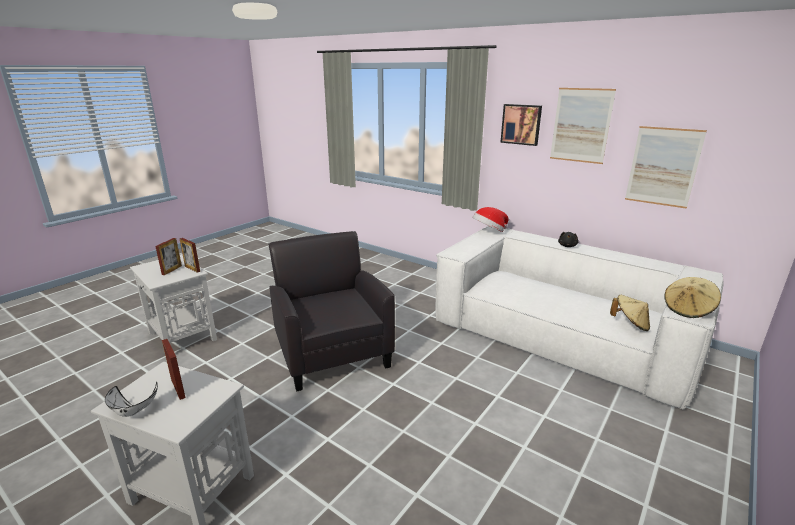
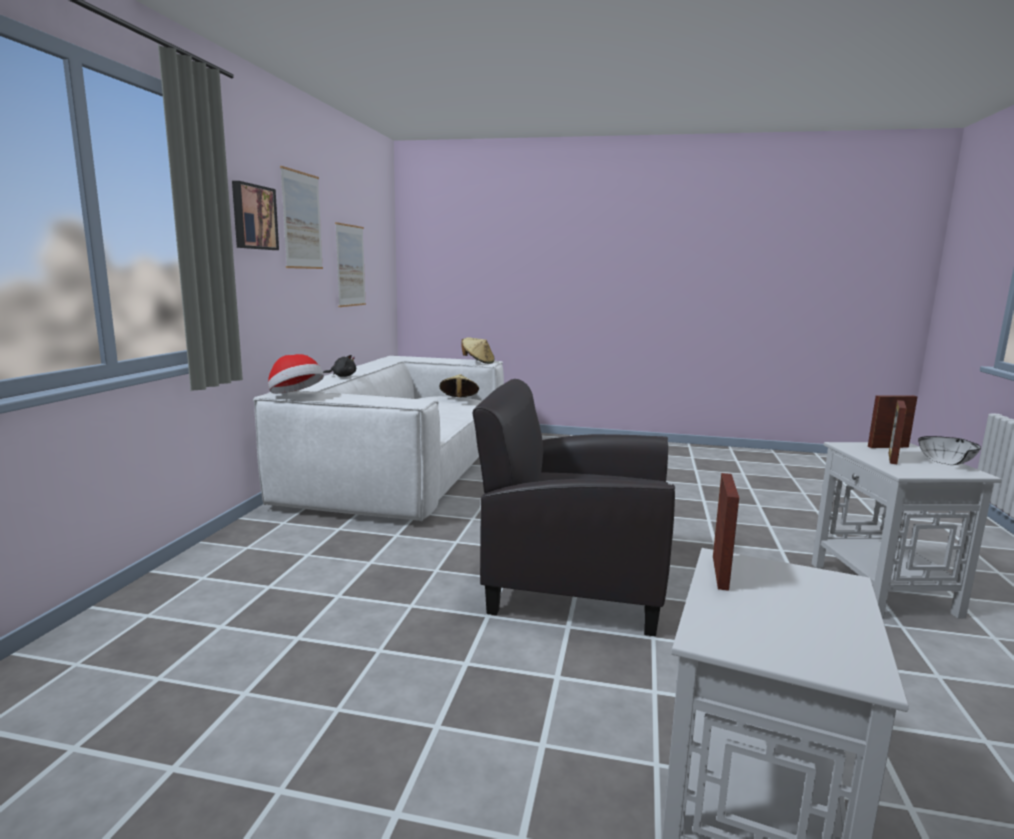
camera: 115 degrees left, 10 degrees down
(172, 270) = (774, 598): picture frame -> picture frame (888, 447)
(332, 353) = (574, 582): black armchair -> black armchair turned 60 degrees clockwise

